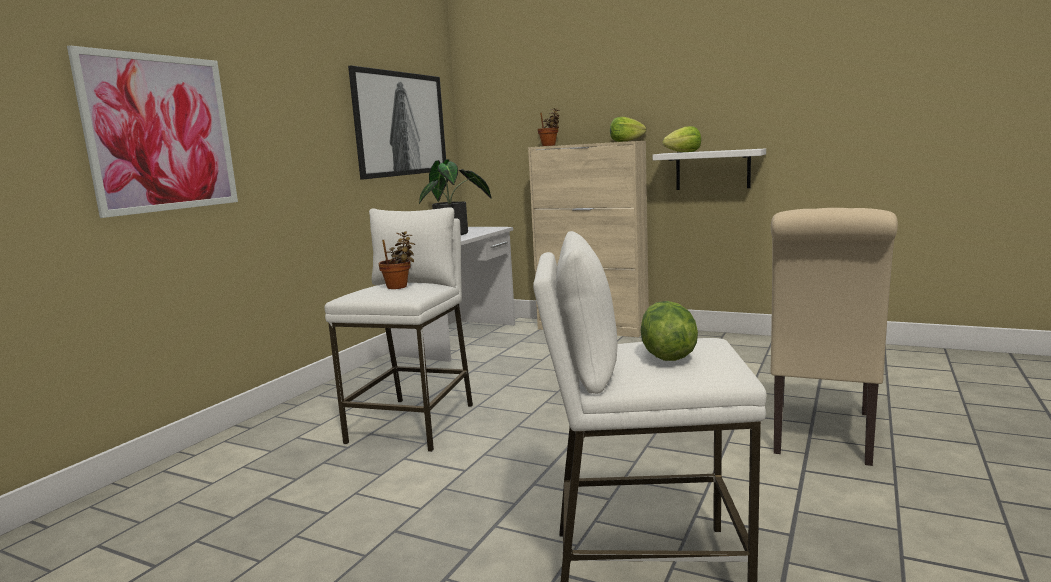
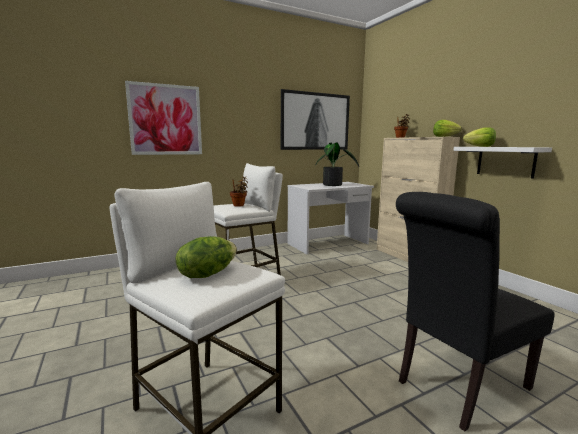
camera: 35 degrees right, 0 degrees up
(821, 436) = (457, 386): beige chair -> black chair

